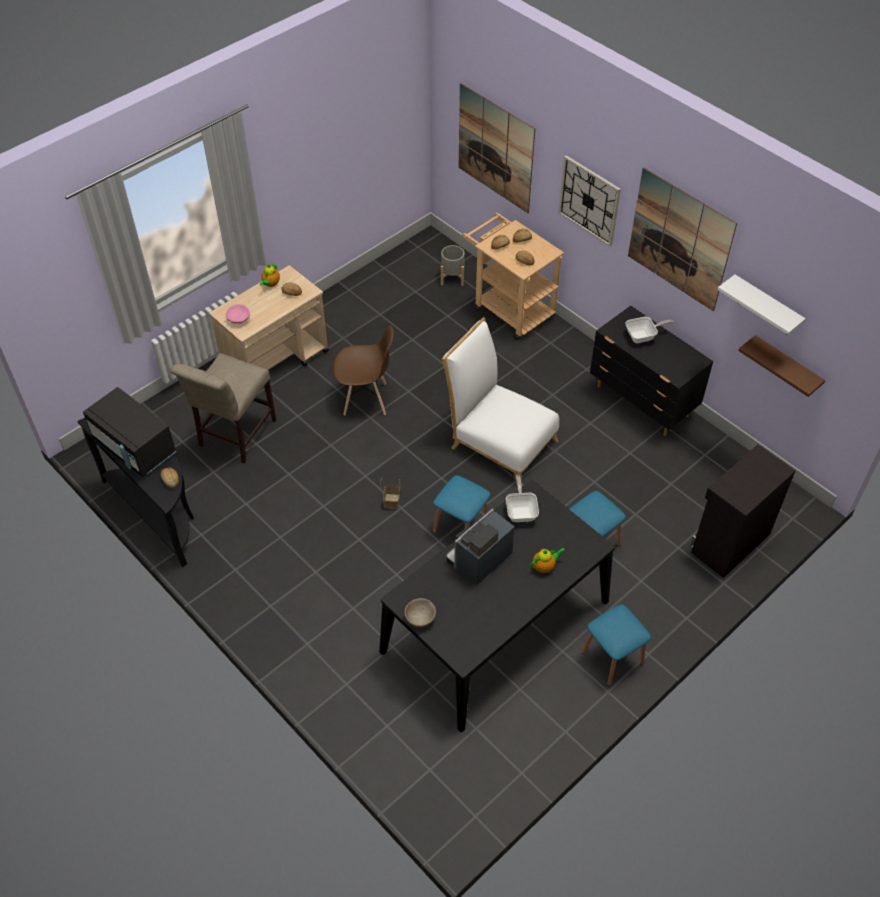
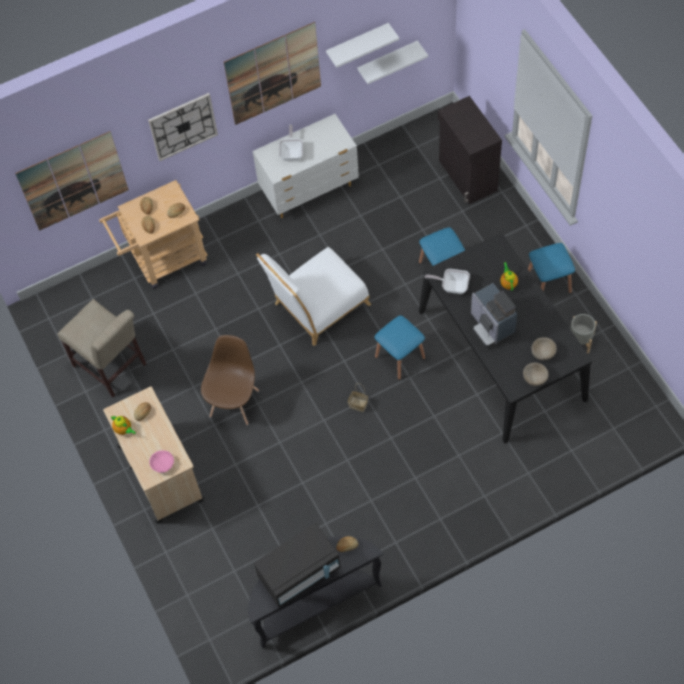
camera: 70 degrees left, 10 degrees up
(234, 436) = (242, 523): beige chair -> beige chair (112, 367)
(452, 277) = (104, 297): grey planter -> grey planter (580, 340)
(458, 621) = (543, 352): none -> beige bowl
(642, 402) = (310, 190): black dresser -> white dresser
(786, 367) = (387, 61): brown shelf -> white shelf

